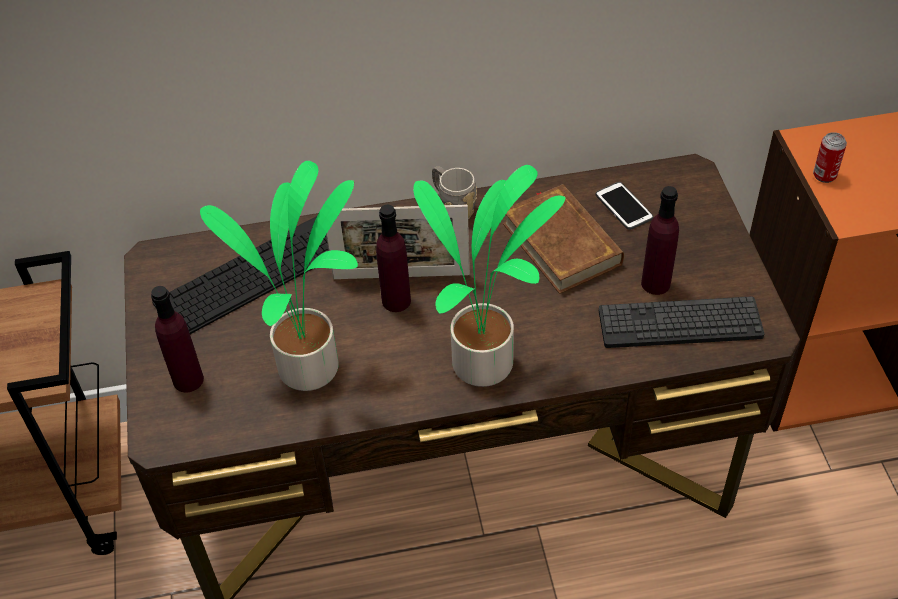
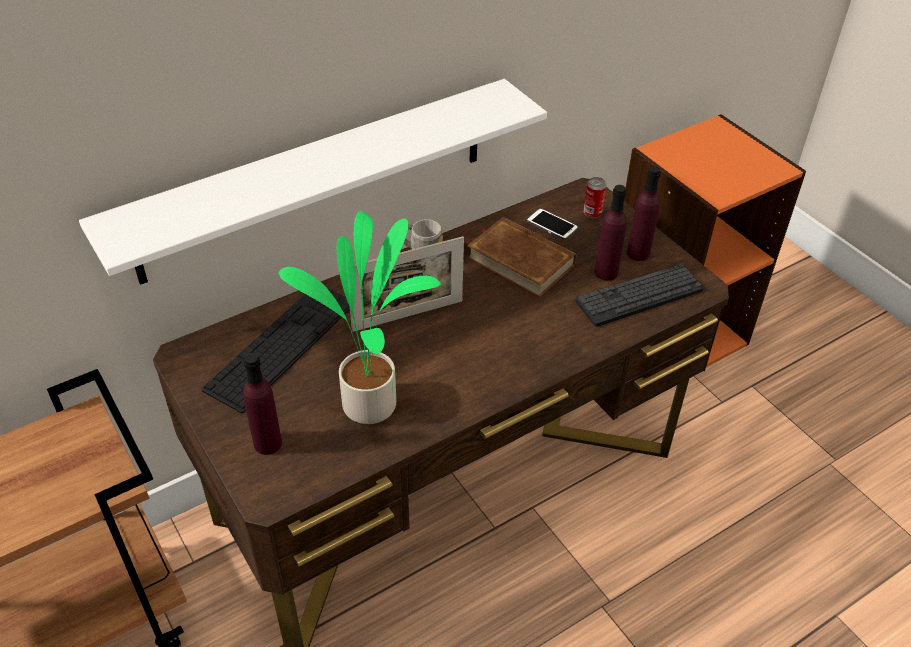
camera: 25 degrees left, 5 degrees down
(328, 101) = (316, 180): none -> white shelf
(396, 301) = (414, 335): purple bottle -> purple bottle (638, 253)
(487, 364) = (513, 363): potted plant -> none
(824, 175) = (684, 170): can -> can (592, 213)

